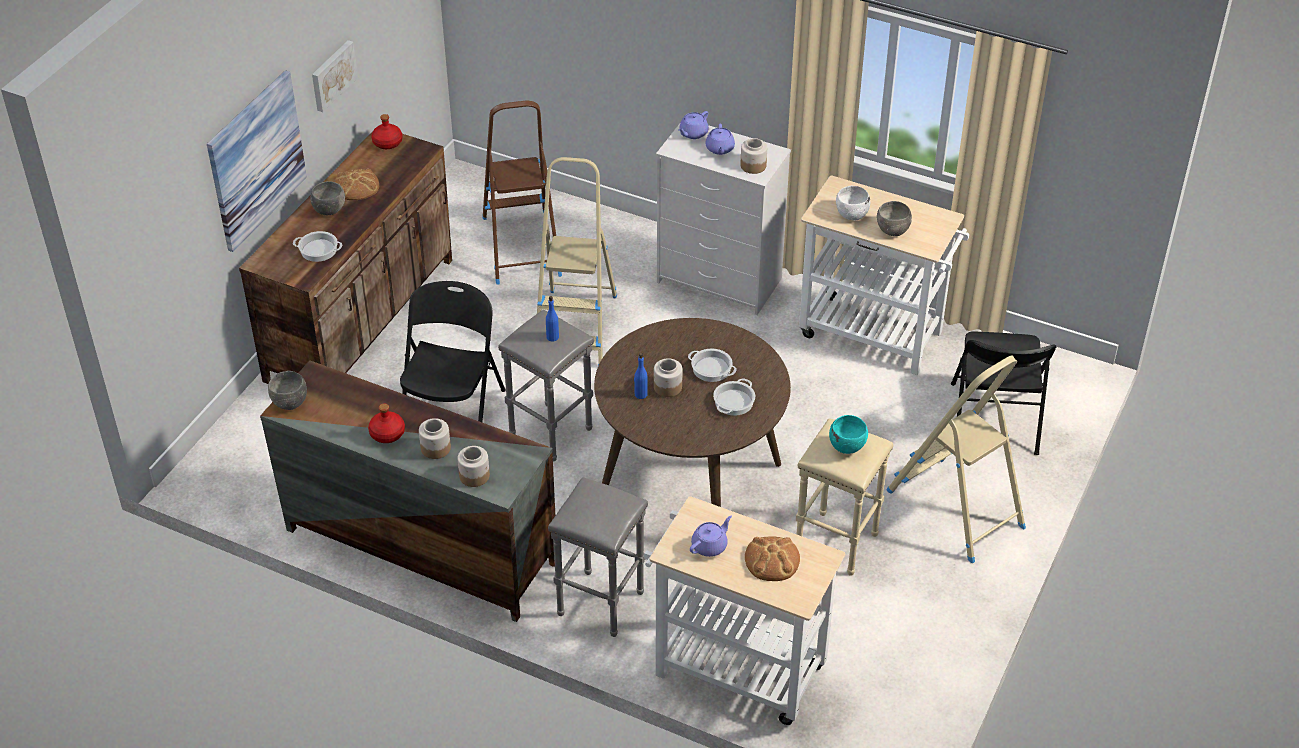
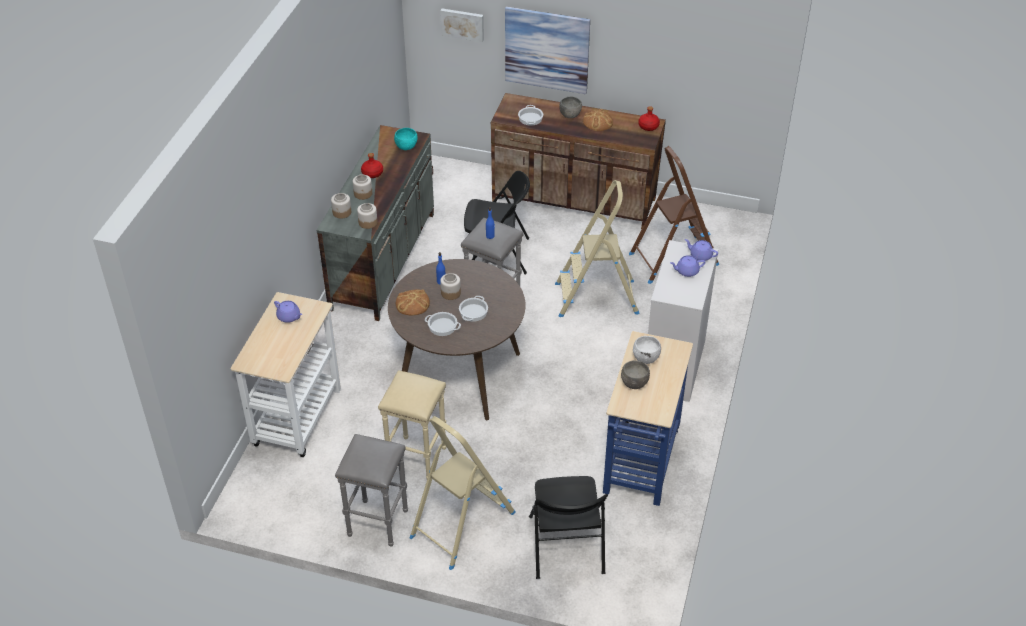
camera: 80 degrees right, 0 degrees up
(289, 403) = (392, 133): grey bowl -> none
(332, 75) = (636, 57): picture -> picture (462, 24)
(598, 603) = (347, 344): grey stool -> grey stool (377, 521)
(753, 165) = (672, 290): jar -> jar (368, 222)
(772, 560) = (279, 347): bread -> bread (412, 303)
(846, 446) = (411, 389): turquoise bowl -> turquoise bowl (406, 147)
(873, 335) = (641, 462): white cart -> blue cart
(993, 419) = (566, 545): black chair -> black chair turned 90 degrees counterclockwise

